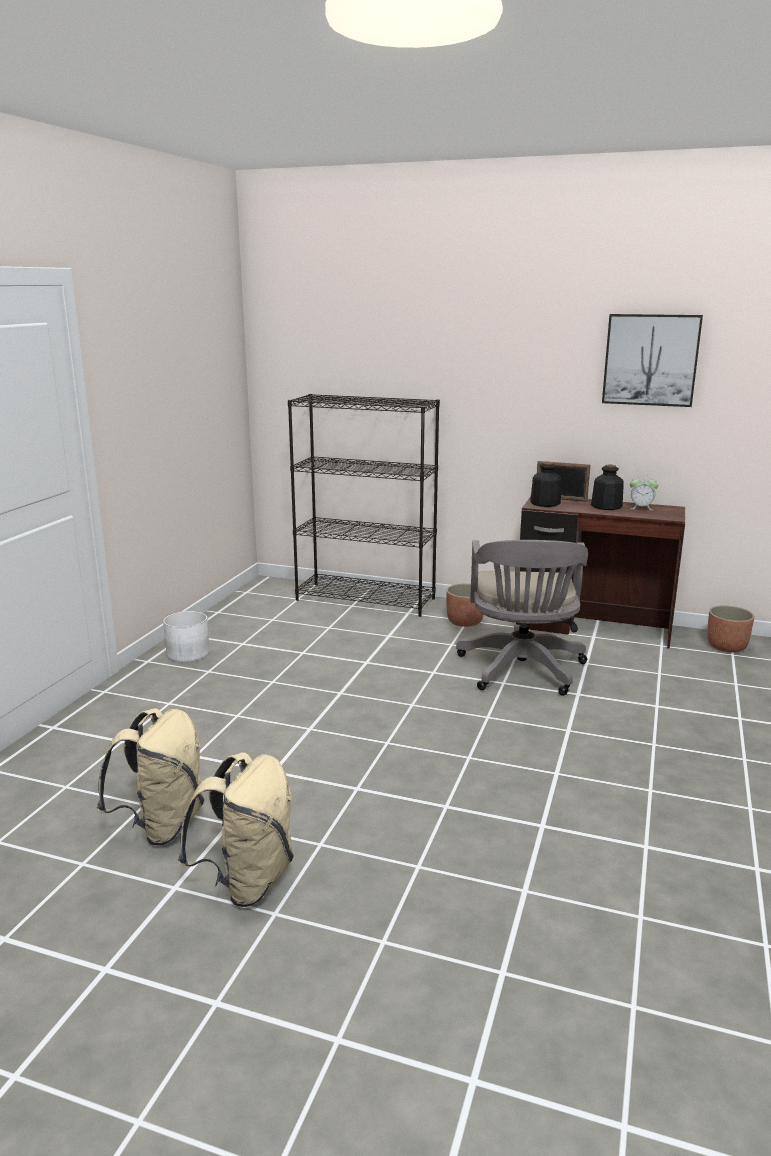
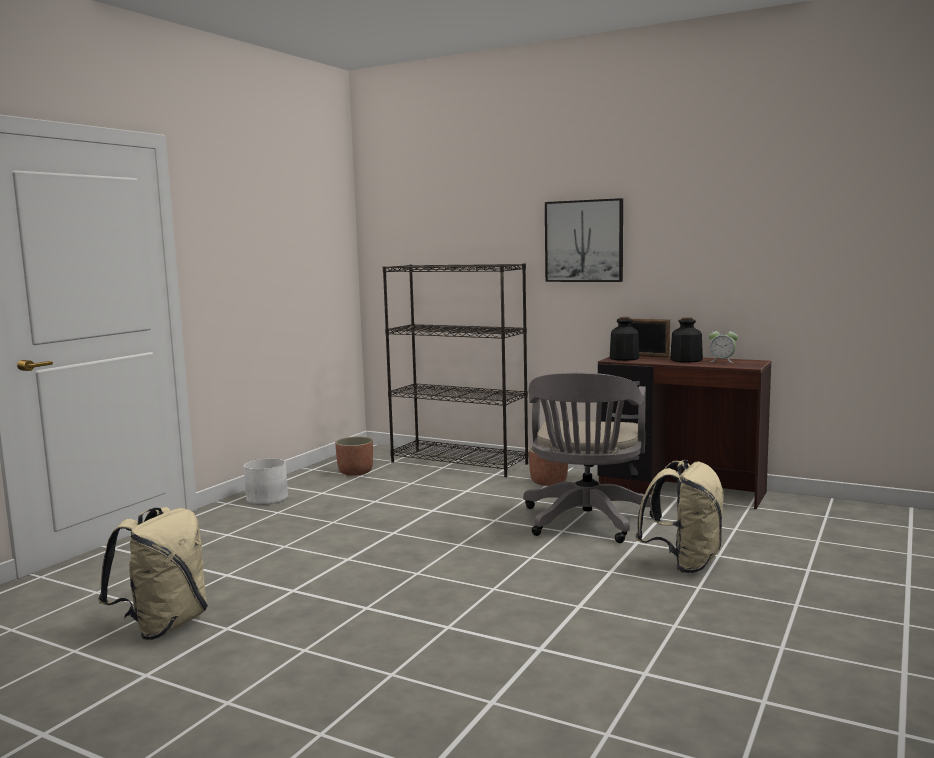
camera: 10 degrees right, 10 degrees down
(247, 881) = (216, 675): beige backpack -> beige backpack (684, 564)
(650, 360) = (725, 213): picture -> picture (584, 241)
(726, 646) = (822, 509): planter -> planter (355, 472)

